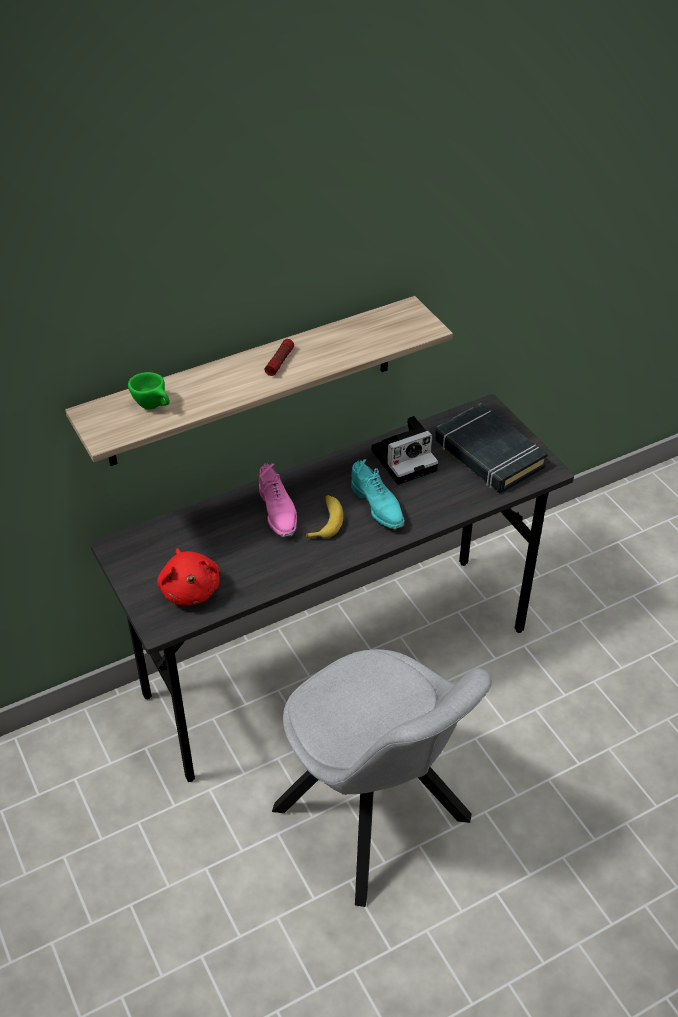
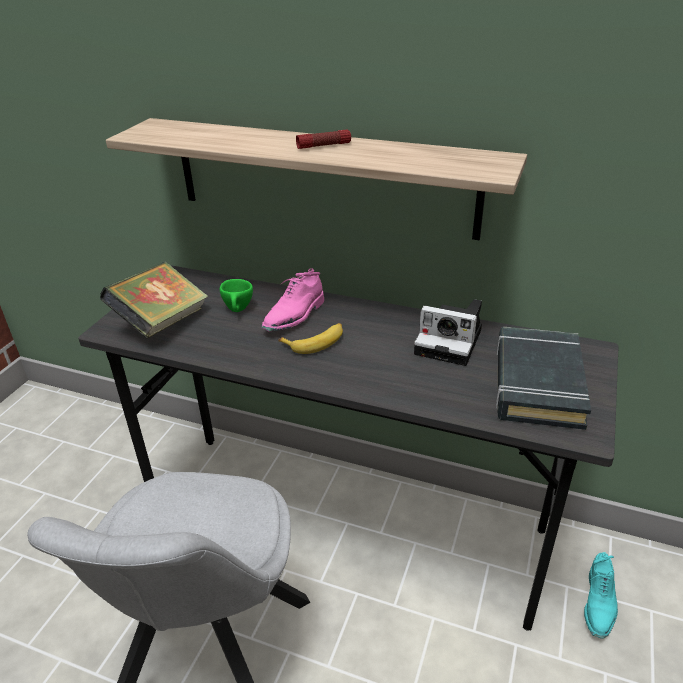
camera: 50 degrees right, 10 degrees down
(154, 406) = (193, 134): green cup -> green cup (238, 311)
(190, 589) = (162, 322): red plush toy -> book
(378, 506) = (371, 358): turquoise shoe -> turquoise shoe (599, 604)

